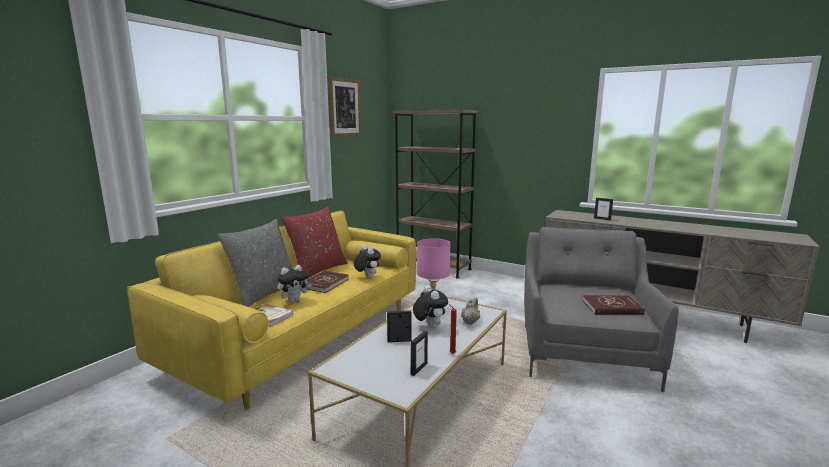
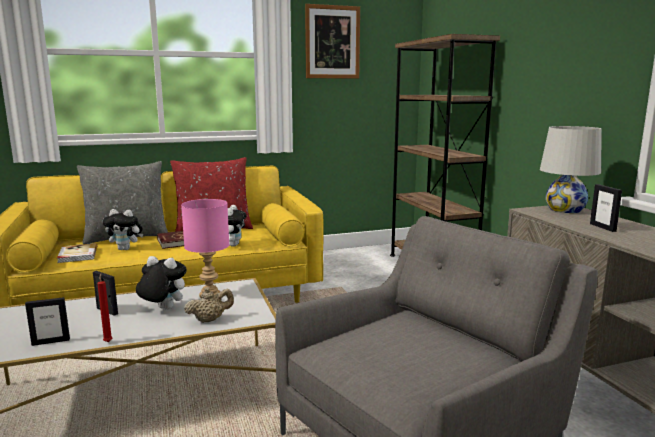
camera: 40 degrees right, 0 degrees up
(429, 327) = (163, 309): plush toy -> plush toy turned 90 degrees counterclockwise
(565, 213) = (564, 209): none -> white table lamp
(612, 307) = (407, 372): red book -> none

